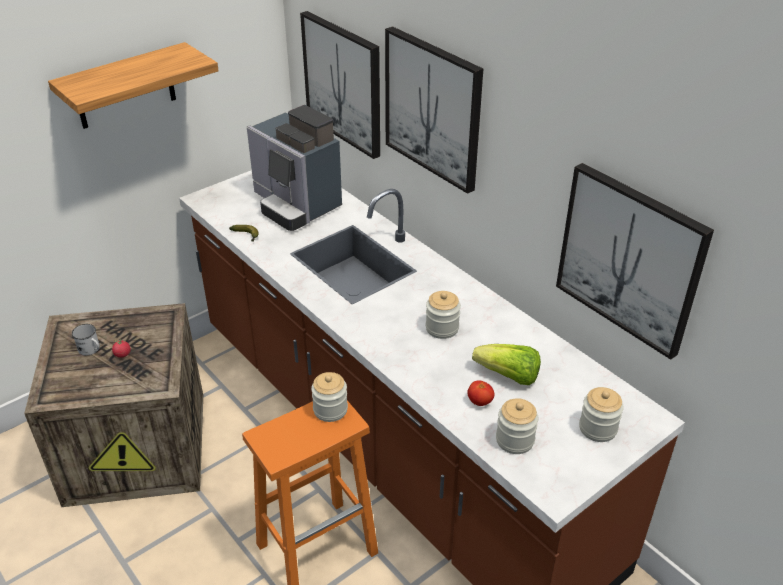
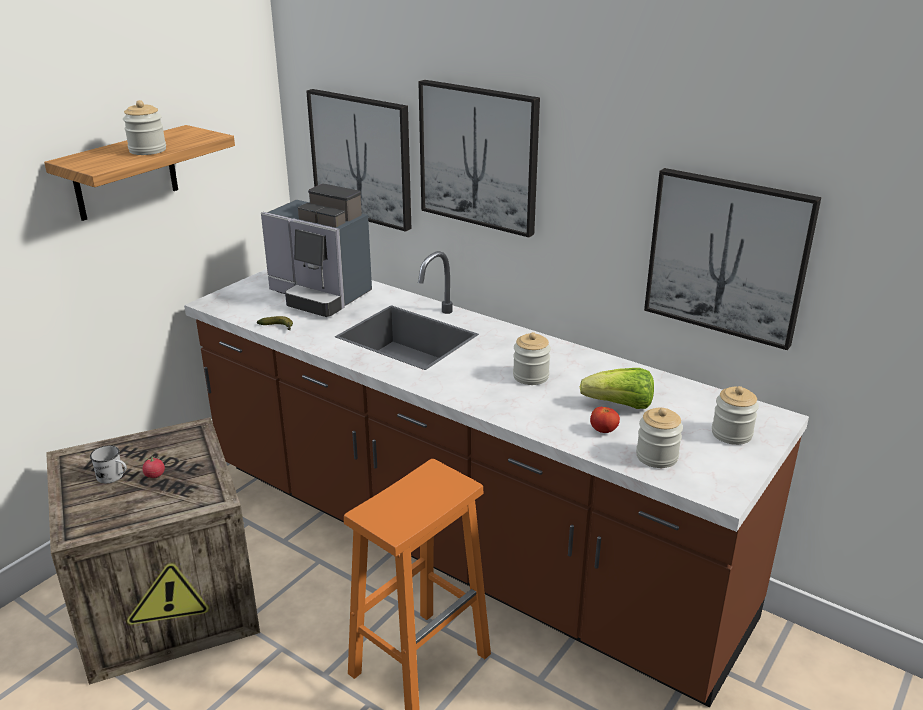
camera: 15 degrees left, 10 degrees down
(330, 409) = (433, 477): jar -> jar (147, 150)

